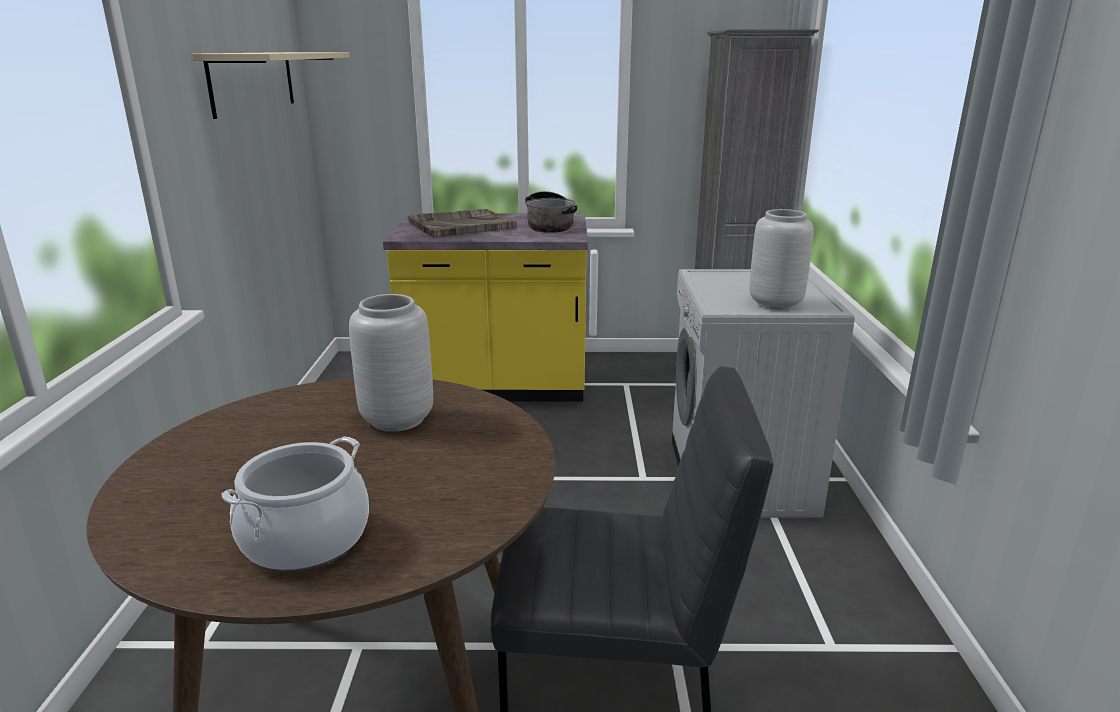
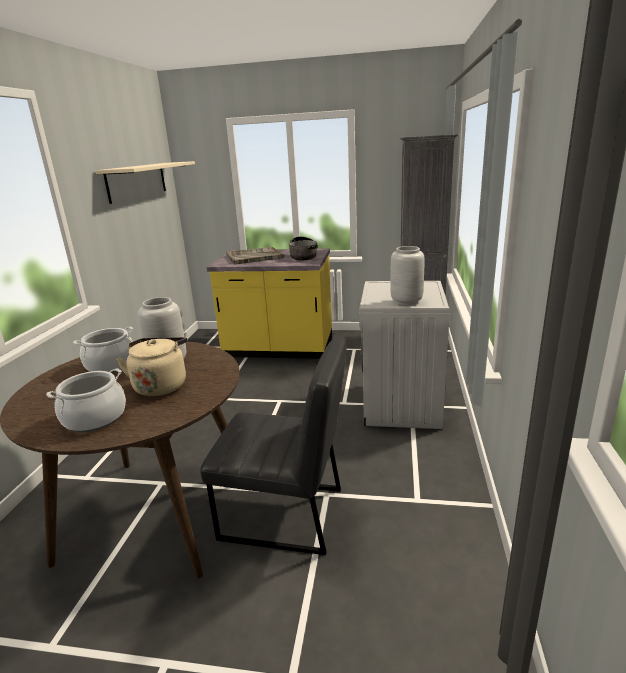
camera: 10 degrees right, 0 degrees up
(283, 426) = (111, 365): none -> cooking pot
(408, 465) = (161, 385): none -> beige kettle

